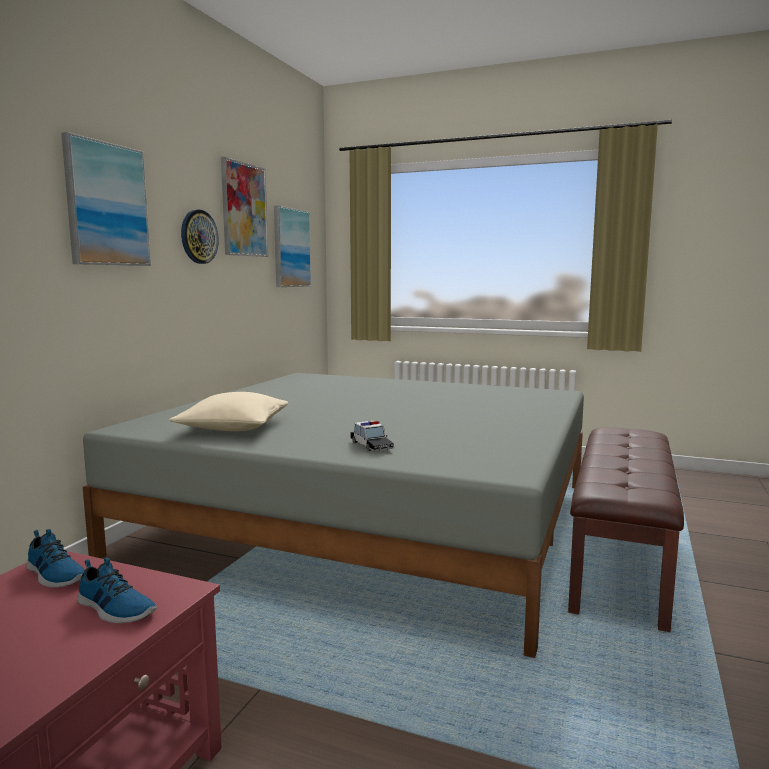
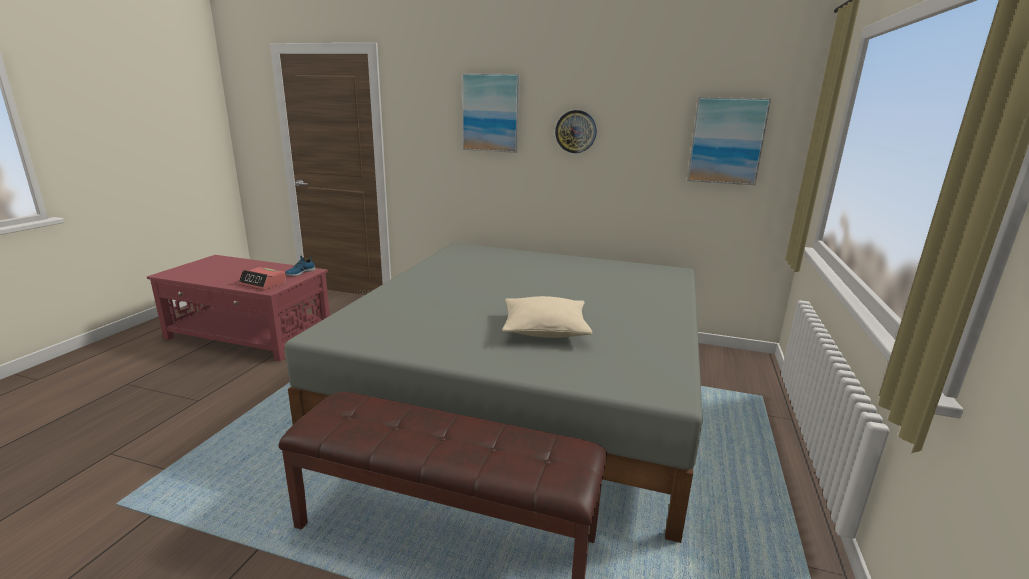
camera: 85 degrees right, 10 degrees up
(114, 609) = (263, 283): shoe -> alarm clock
(233, 427) = (461, 265): beige pillow -> beige pillow (545, 329)
(244, 210) = (643, 105): picture -> none
(371, 445) = (406, 298): toy car -> none

